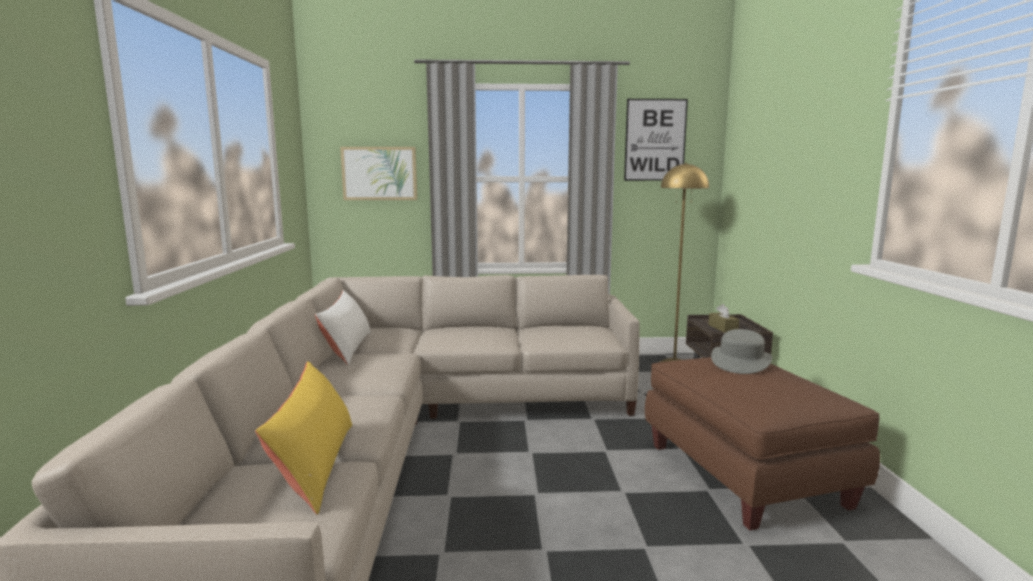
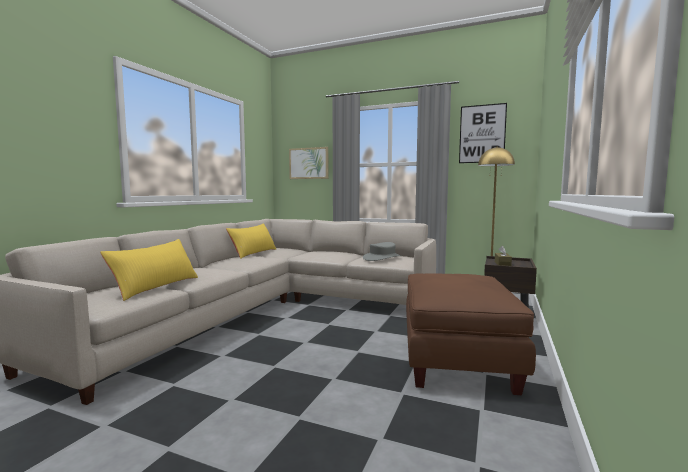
camera: 25 degrees right, 5 degrees down
(347, 348) = (253, 253): white pillow -> yellow pillow
(741, 361) = (467, 275): grey hat -> grey hat (382, 258)

